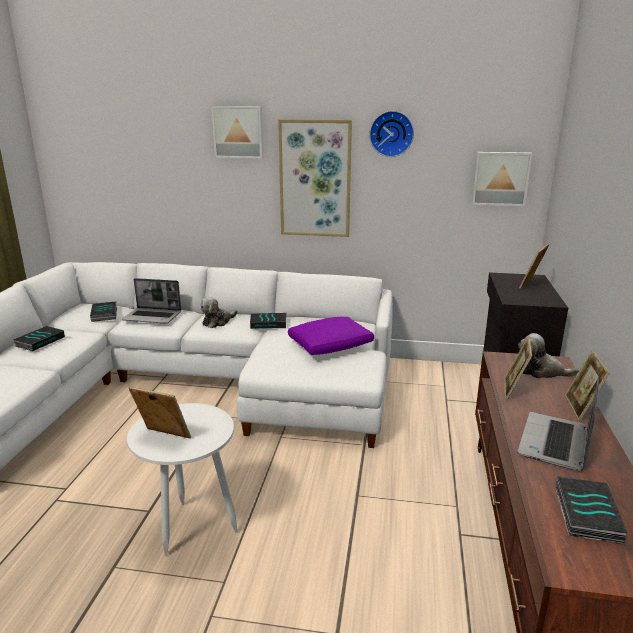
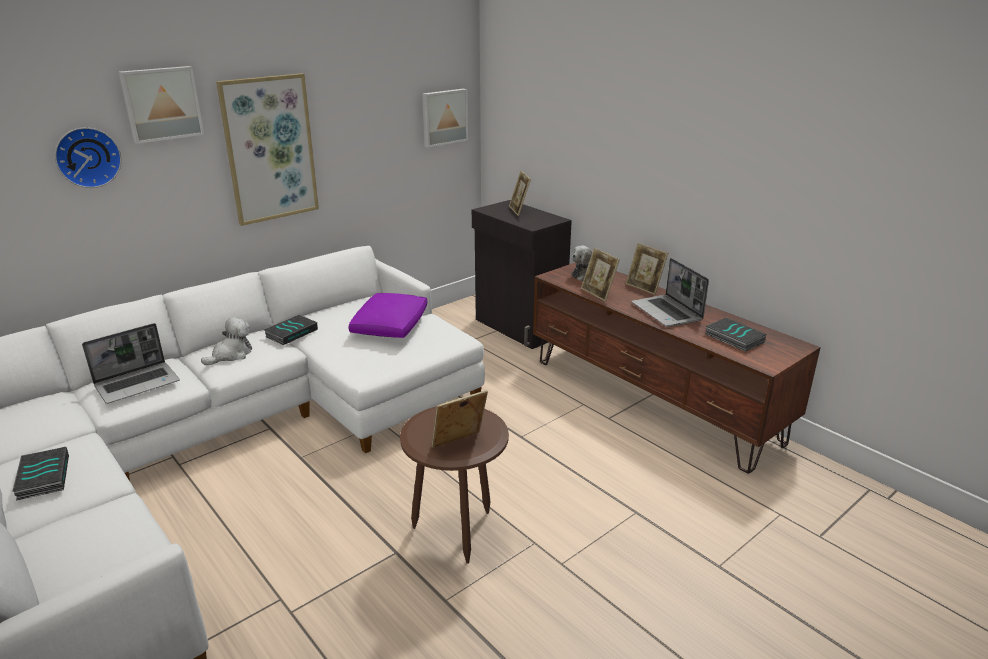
camera: 50 degrees left, 5 degrees up
(105, 314) = (56, 411): book -> none
(192, 532) = (457, 537): white side table -> brown side table
(218, 322) = (231, 354): plush toy -> plush toy turned 135 degrees counterclockwise
(391, 134) = (344, 84): wall clock -> wall clock (87, 157)

